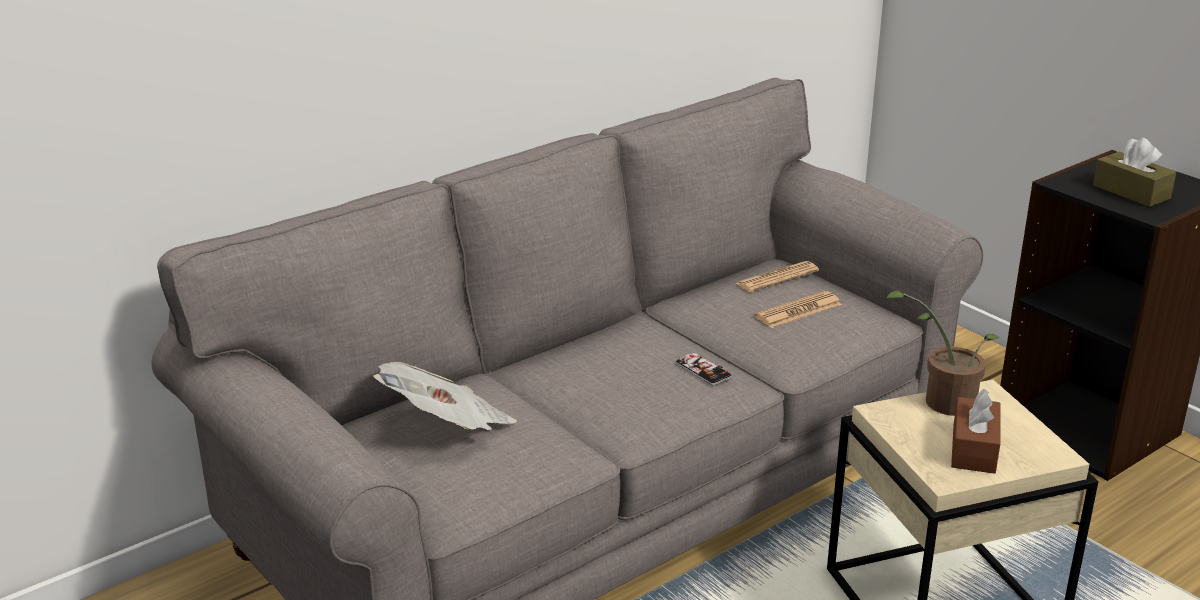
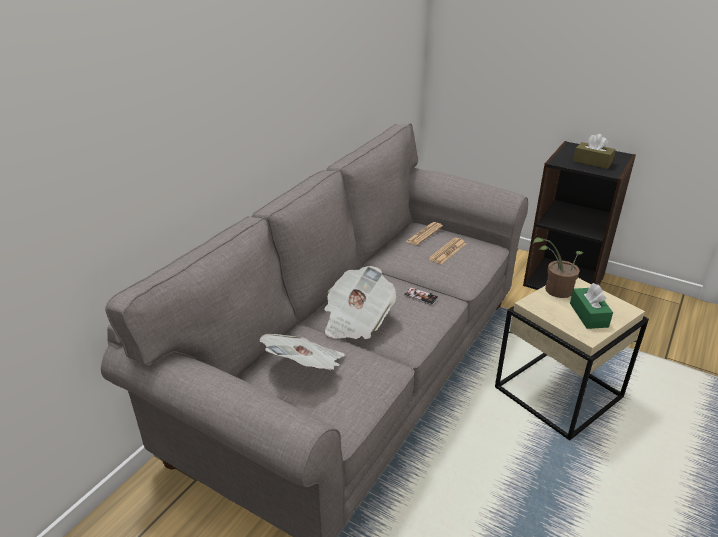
camera: 20 degrees left, 5 degrees up
(571, 382) = (356, 320): none -> newspaper
(973, 449) = (588, 315): brown tissue box -> green tissue box

